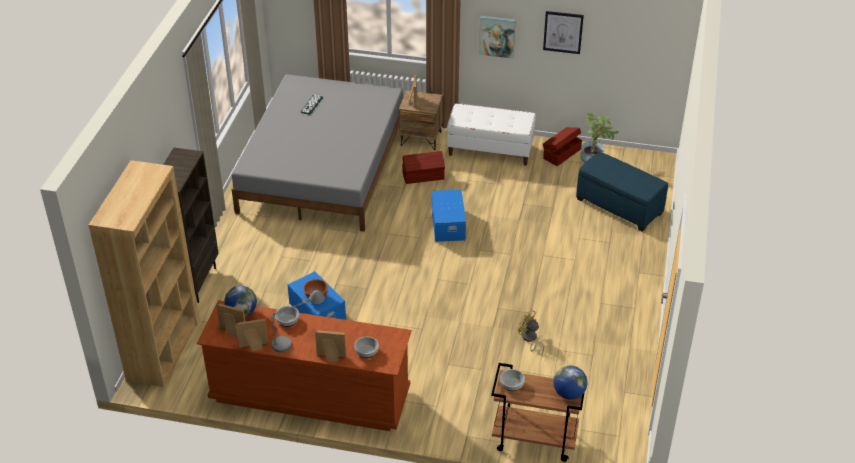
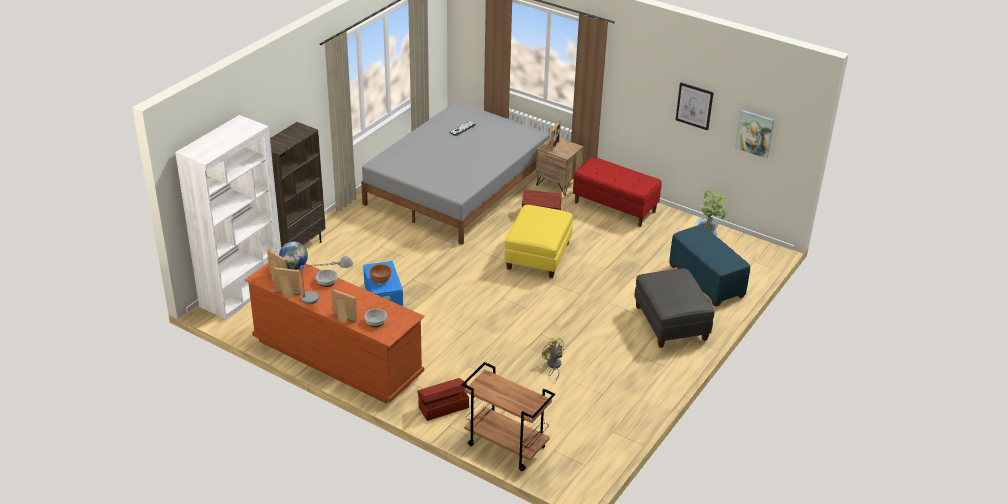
camera: 20 degrees right, 5 degrees down
(164, 349) = (242, 291): brown bookcase -> white bookcase
(447, 224) = (538, 257): blue storage box -> yellow ottoman
(490, 150) = (615, 207): white bench -> red bench
(497, 36) = (637, 99): picture -> picture (754, 133)
(511, 384) = (487, 382): bowl -> none
(561, 154) = (679, 225): brown storage box -> brown storage box (443, 407)
(569, 393) = (533, 404): globe -> none
(613, 261) = (671, 324): none -> grey ottoman

